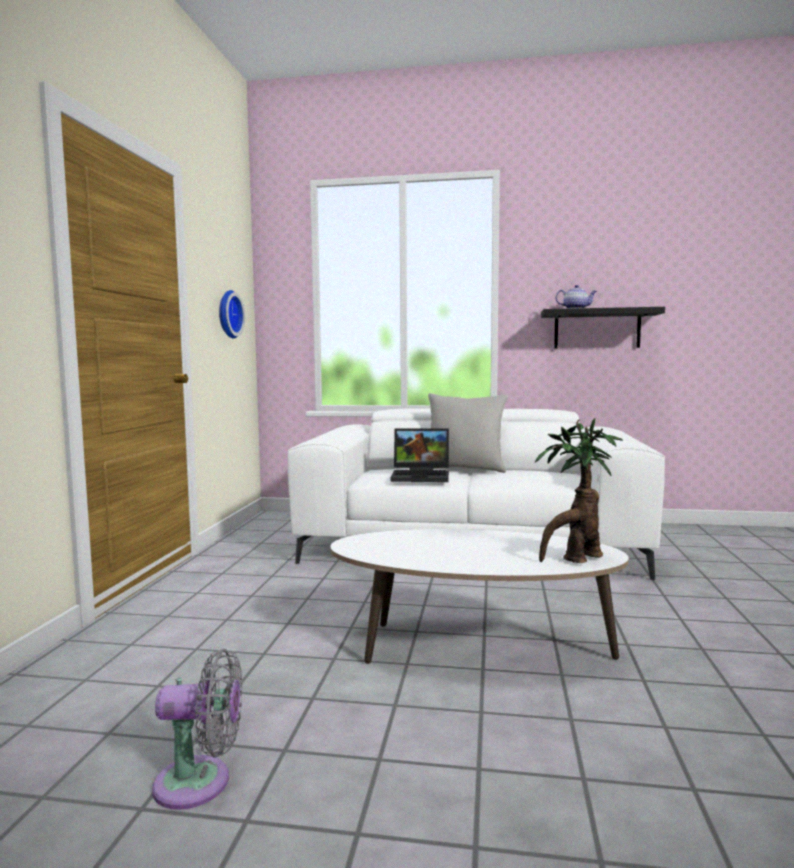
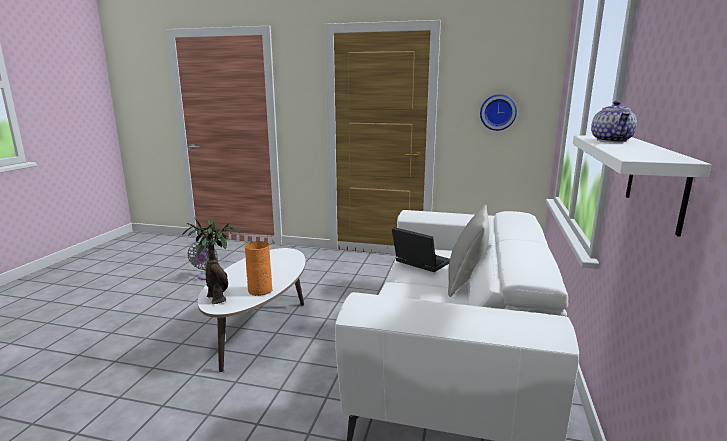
camera: 95 degrees right, 10 degrees up
(422, 476) = (419, 262): laptop -> laptop turned 120 degrees clockwise
(529, 541) = (260, 290): none -> orange vase
(597, 329) = (656, 181): black shelf -> white shelf

